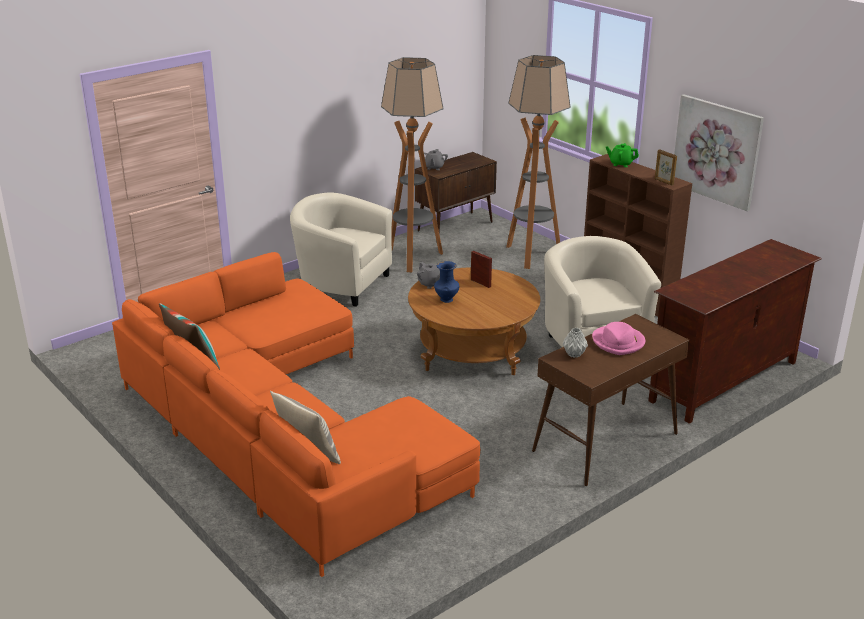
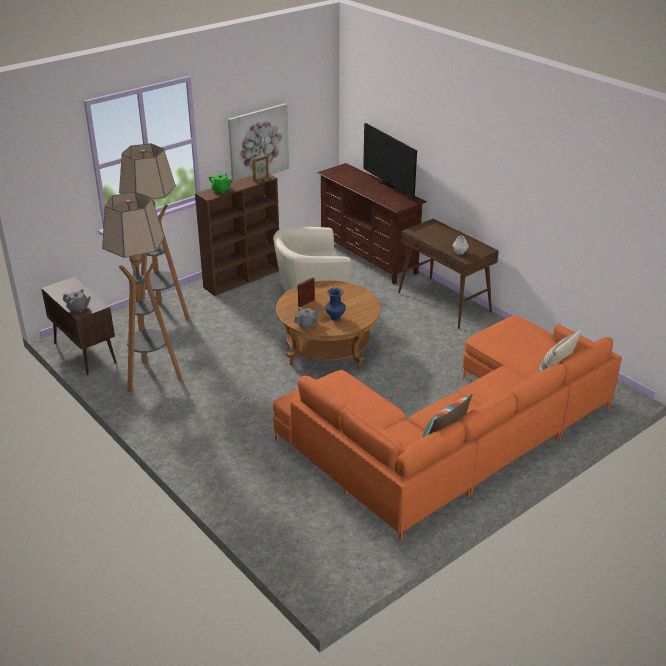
camera: 90 degrees left, 5 degrees up
(341, 284) = (198, 418): beige armchair -> none
(618, 342) = (441, 238): pink hat -> none
(744, 287) = (389, 187): none -> television

